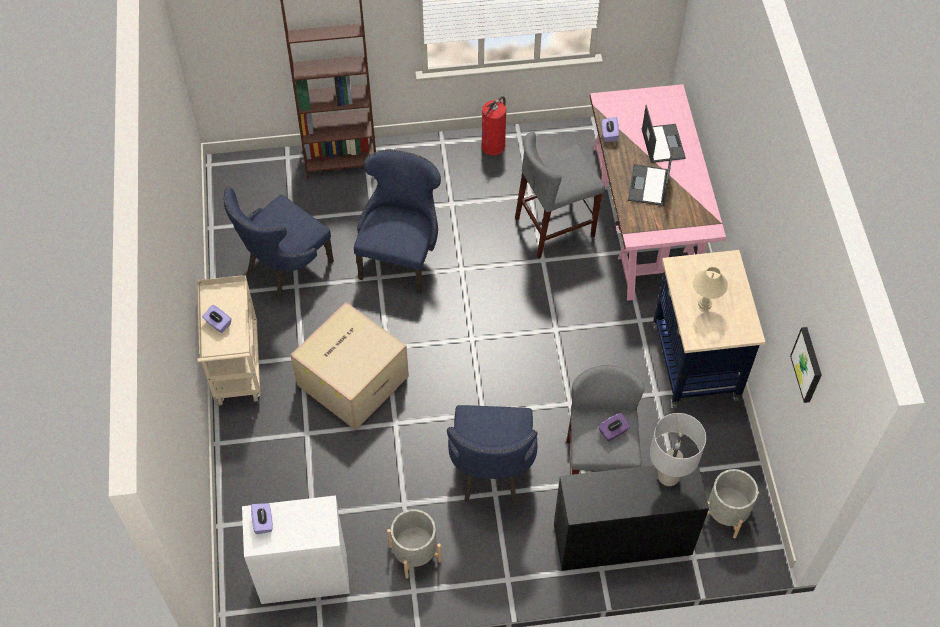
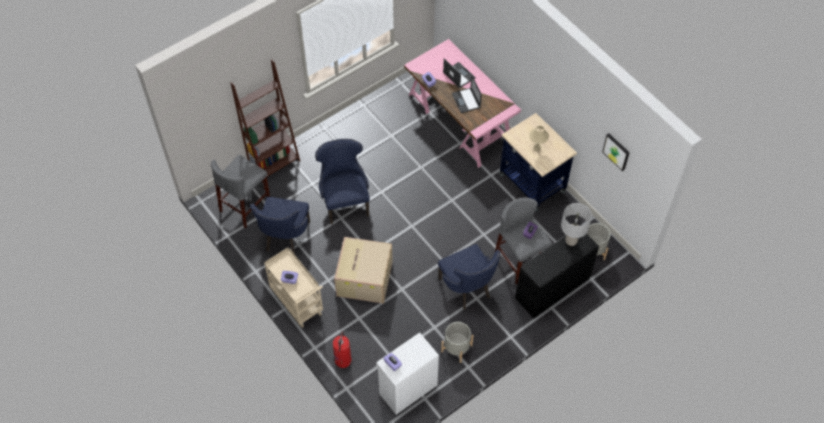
camera: 30 degrees left, 0 degrees up
(494, 145) = (354, 117): fire extinguisher -> fire extinguisher (343, 359)
(555, 227) = (416, 147): grey stool -> grey stool (245, 206)

